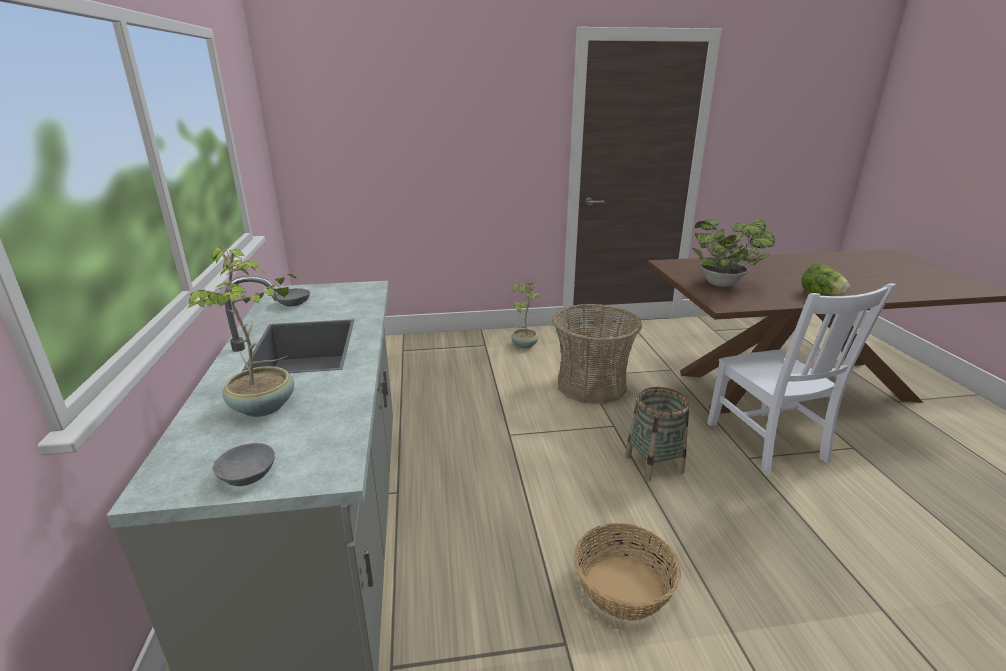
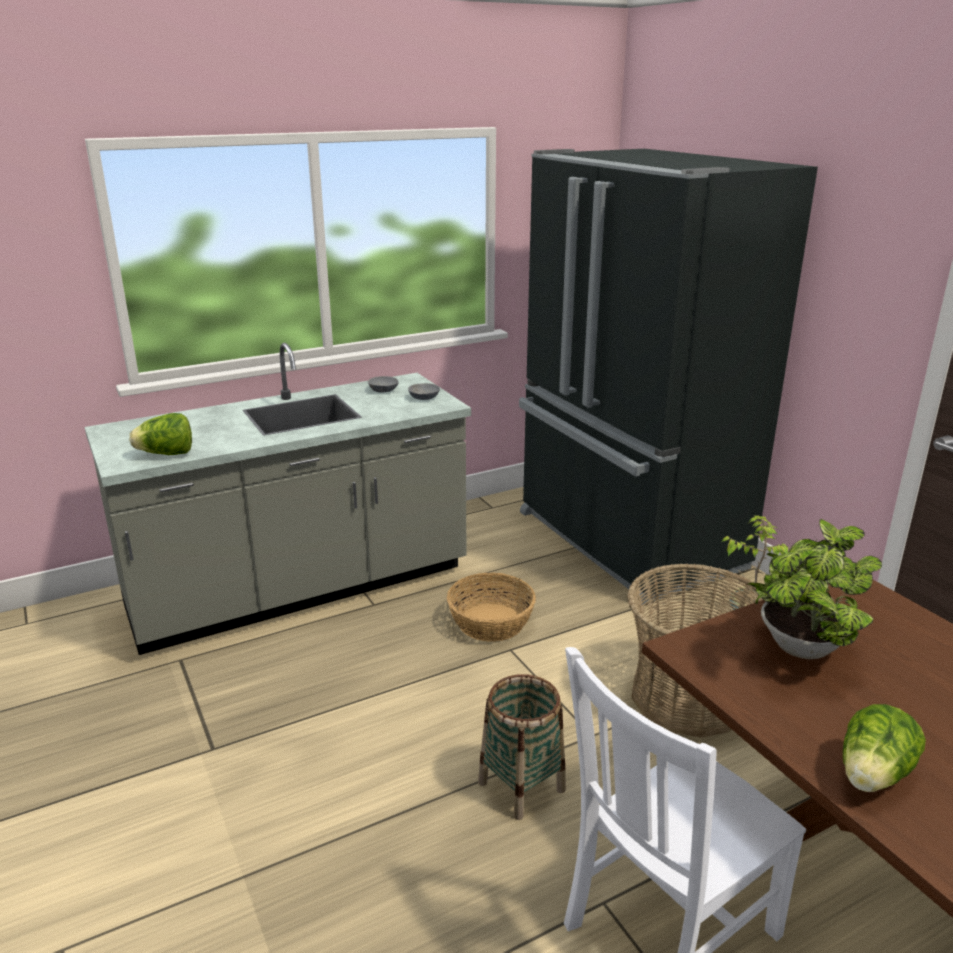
camera: 70 degrees right, 0 degrees up
(249, 475) = (118, 445): grey bowl -> grey bowl (424, 398)
(264, 407) = (199, 428): potted plant -> none
(332, 433) = (167, 454): none -> lettuce
(414, 357) = (626, 541): none -> black fridge
(622, 587) = (288, 779): basket -> basket (491, 622)

